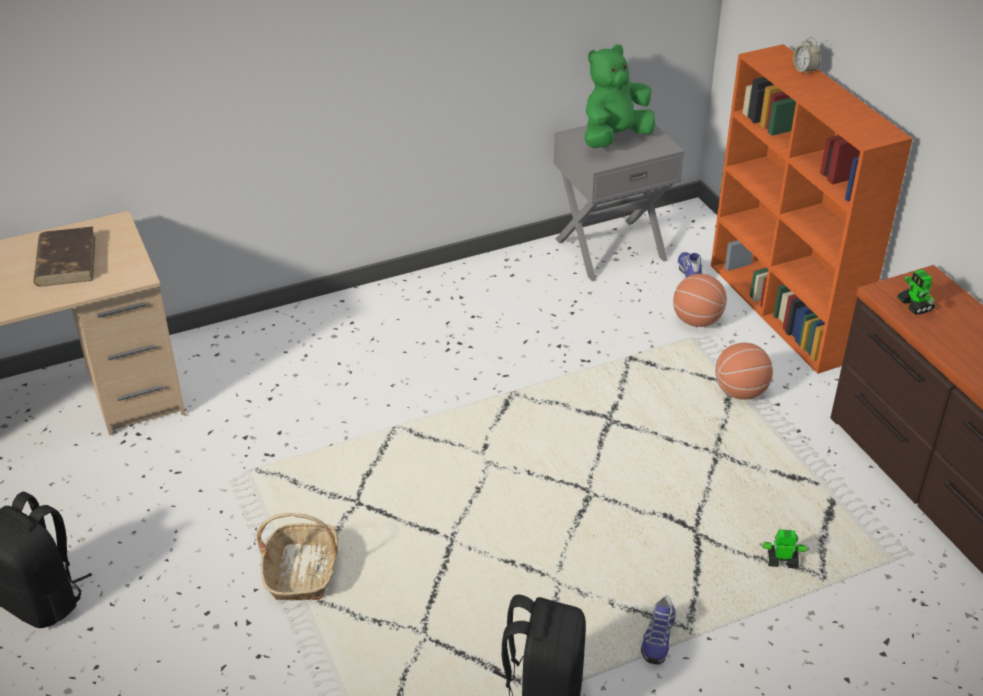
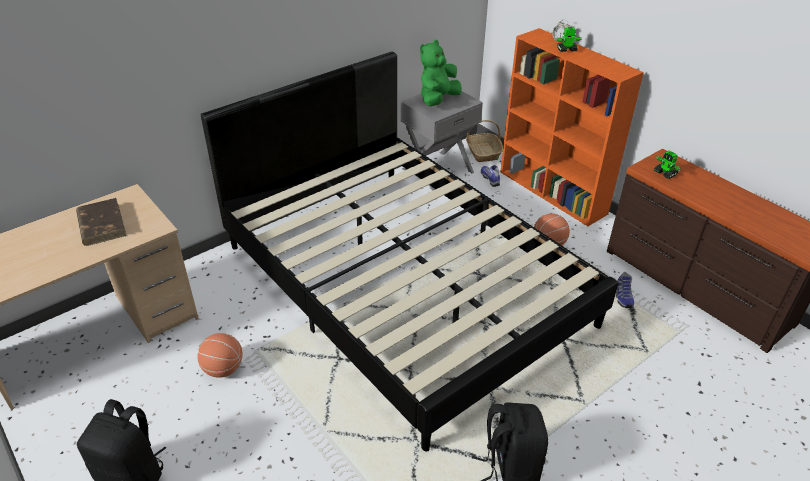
camera: 15 degrees left, 0 degrees up
(302, 571) = (317, 414): basket -> basket (483, 152)
(492, 413) = (404, 283): none -> black bed
(657, 639) = (565, 411): shoe -> shoe (622, 296)
(696, 320) = (505, 205): basketball -> basketball (223, 369)
(781, 560) = (617, 344): toy robot -> toy robot (566, 50)

